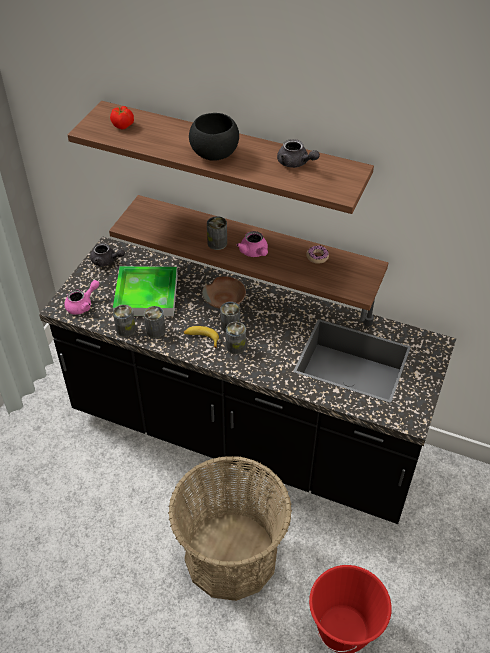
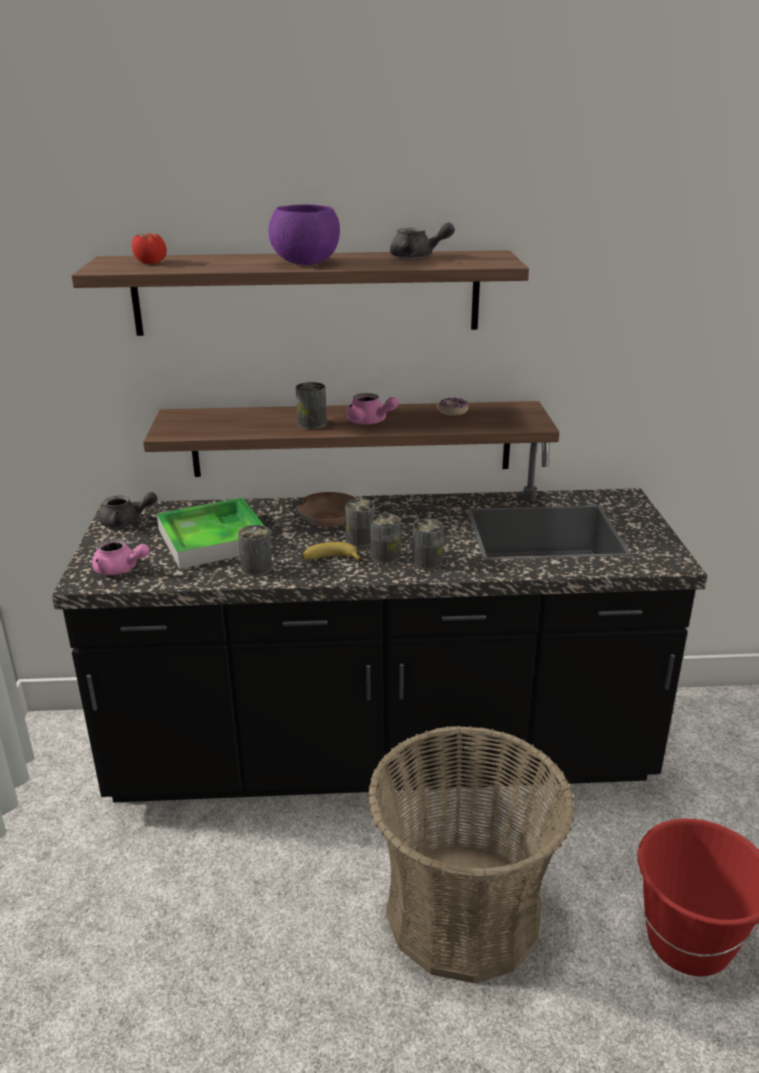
camera: 25 degrees left, 20 degrees down
(82, 305) = (120, 570): pink teapot -> pink teapot turned 90 degrees clockwise
(125, 329) = (209, 577): can -> can (427, 562)
(215, 155) = (307, 263): black bowl -> purple bowl

